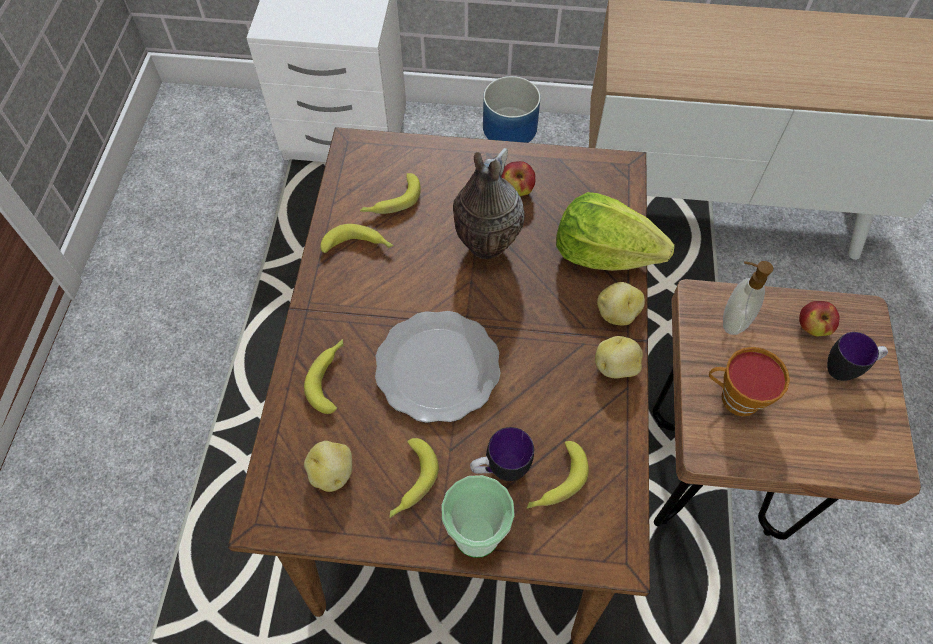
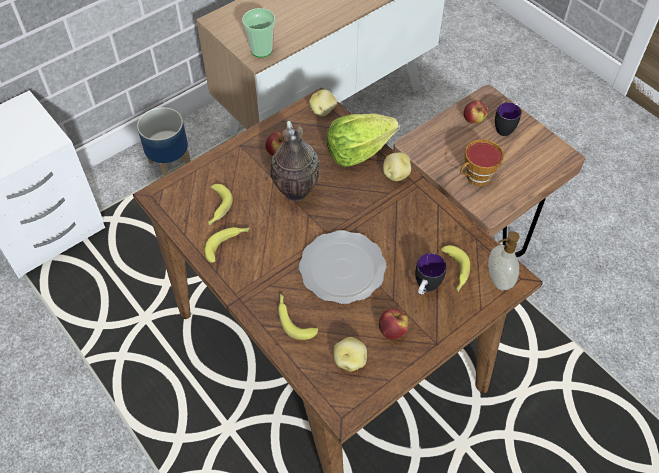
camera: 45 degrees left, 5 degrees down
(410, 483) = (392, 330): banana -> apple
(476, 534) = (448, 324): cup -> cup (261, 50)
(616, 367) = (423, 199): potato -> potato (323, 111)
(732, 320) = (437, 143): soap dispenser -> soap dispenser (497, 280)

